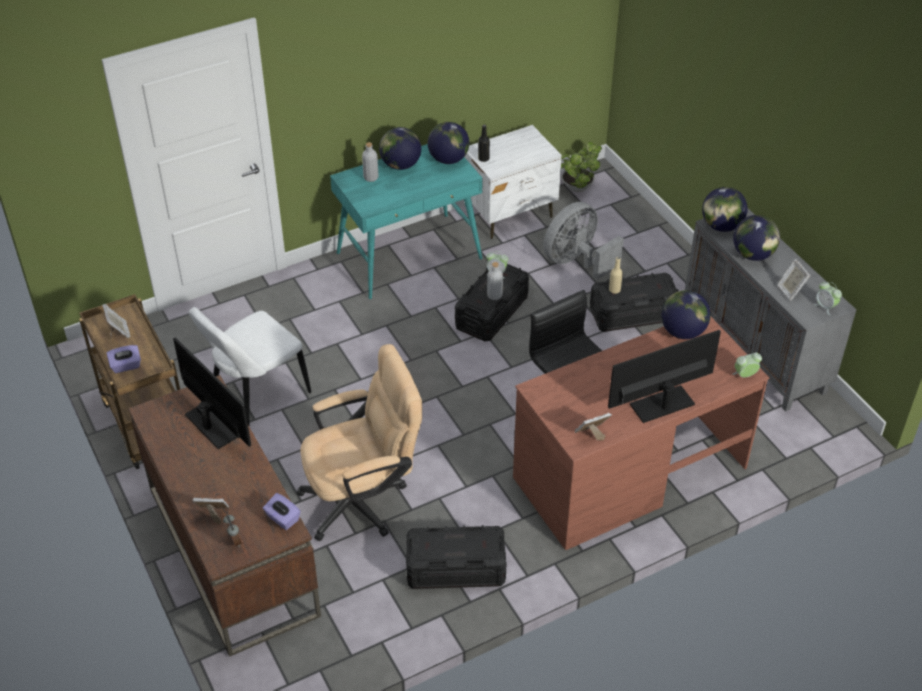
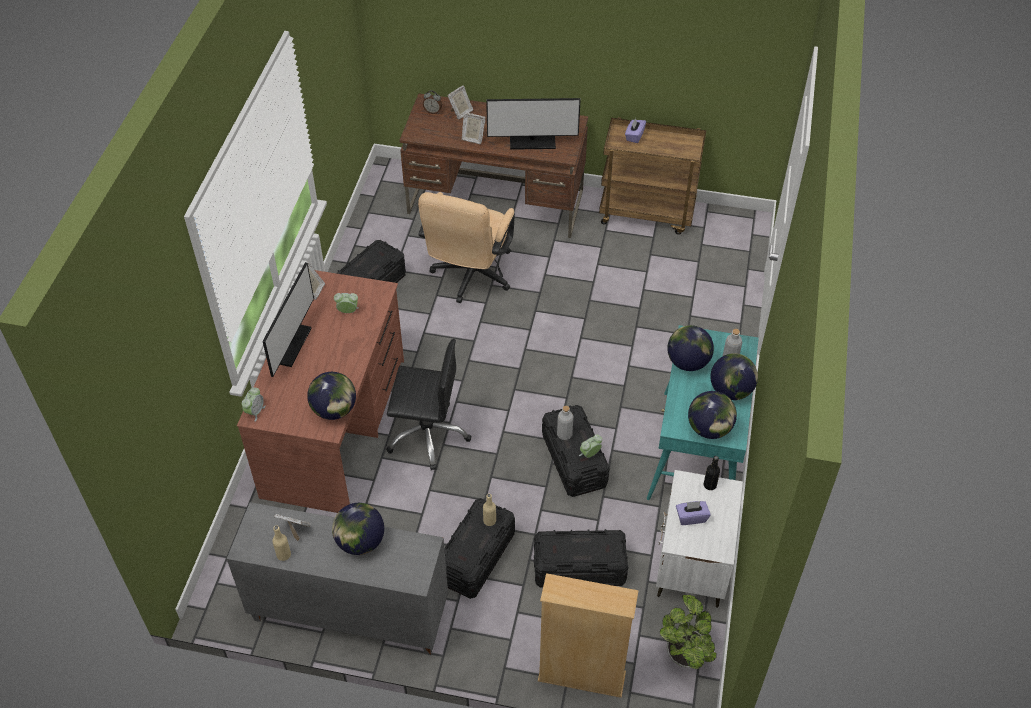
camera: 130 degrees right, 5 degrees up
(119, 332) = (672, 146): picture frame -> picture frame (473, 138)
(256, 398) = (617, 275): white chair -> none
(282, 519) = (425, 135): purple tissue box -> purple tissue box (691, 517)
(576, 261) = (579, 568): grey fan -> black storage box
(648, 220) = (581, 677): none -> beige bookcase
(721, 226) = (416, 550): globe -> globe (688, 362)
(813, 283) = (283, 555): none -> beige bottle
(825, 307) = (253, 538): alarm clock -> alarm clock (348, 311)

